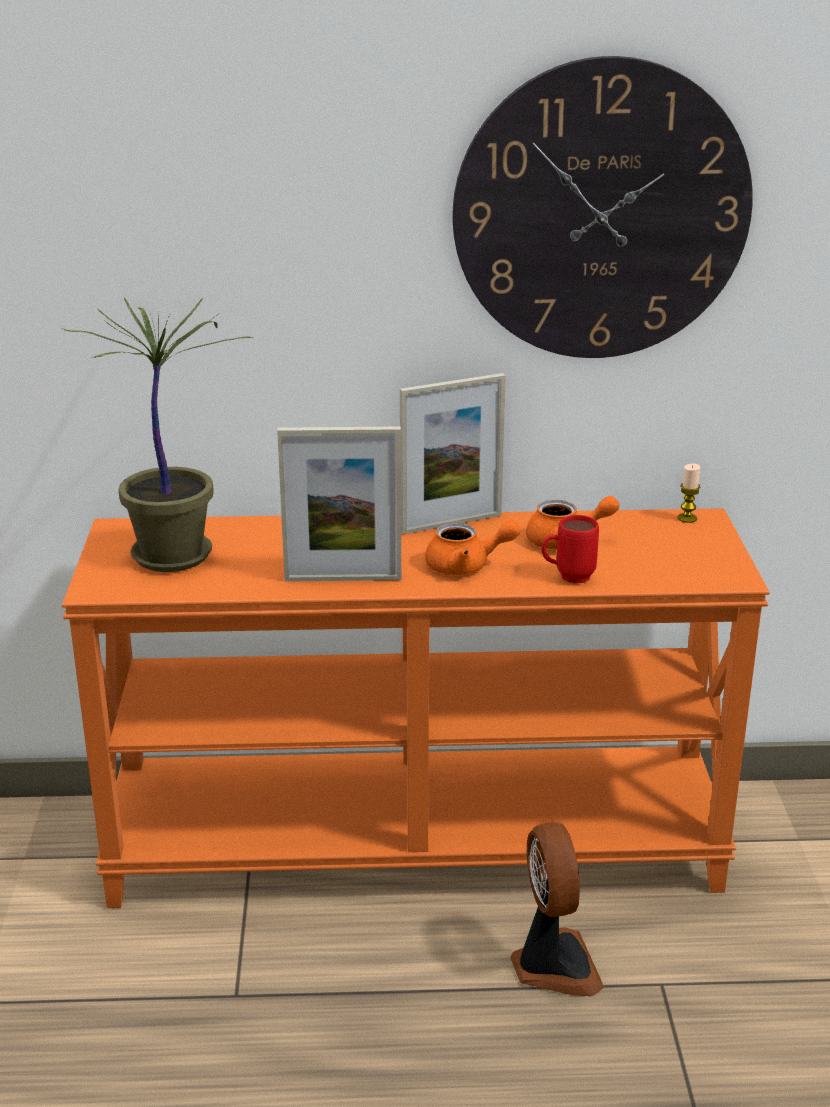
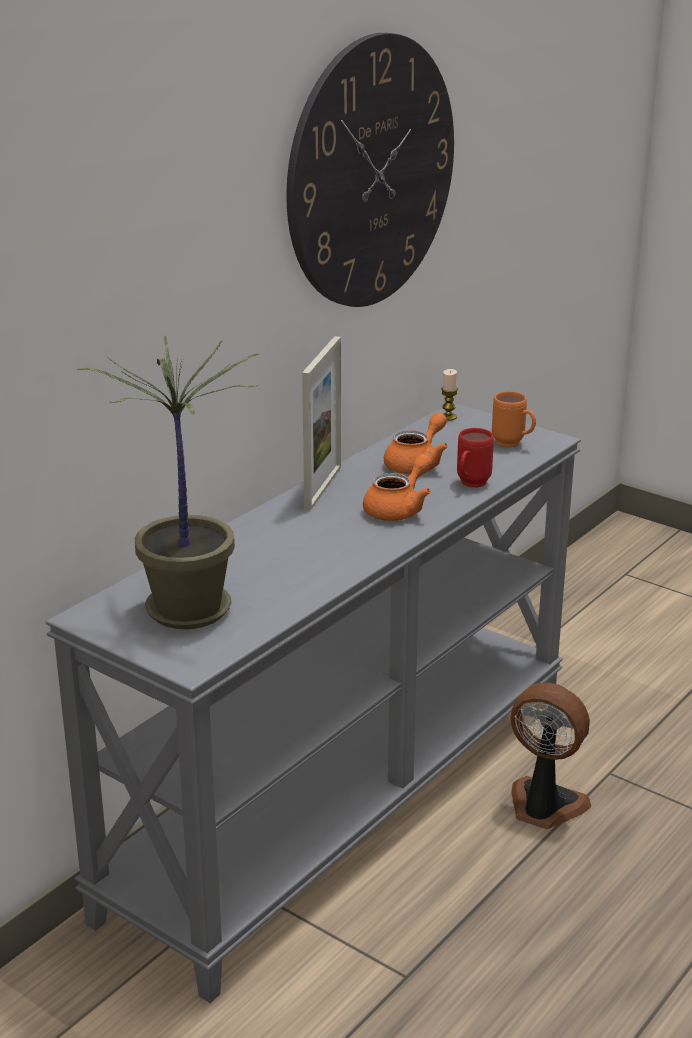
camera: 50 degrees left, 0 degrees up
(343, 579) = (345, 558): picture frame -> none
(416, 844) = (343, 797): orange console table -> grey console table
(688, 566) = (513, 444): none -> orange mug

